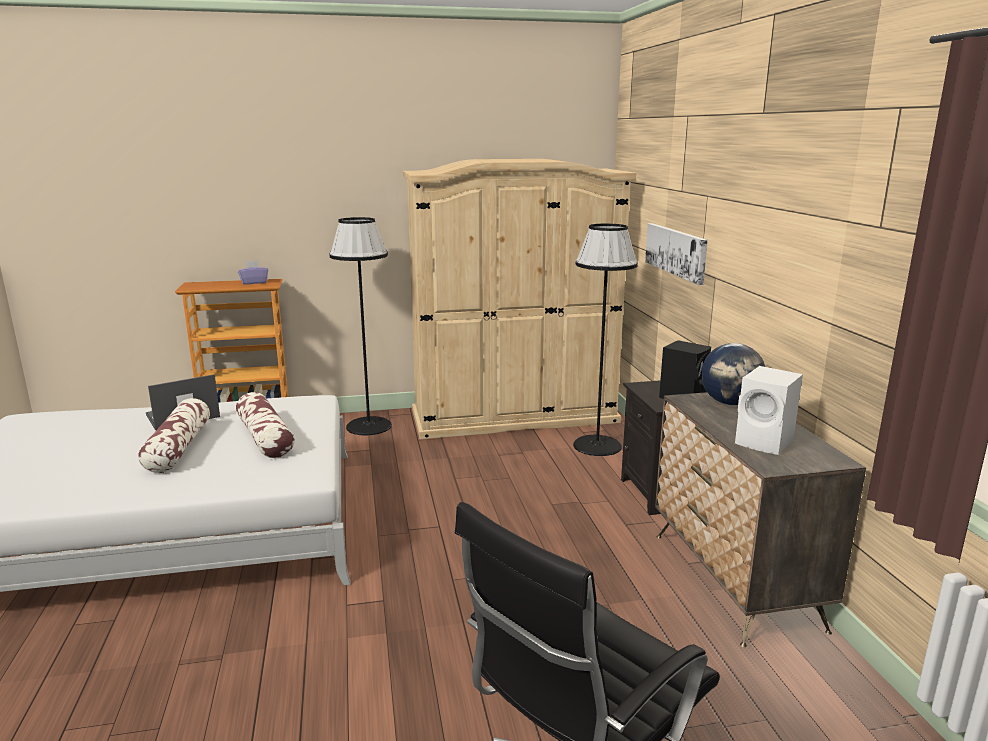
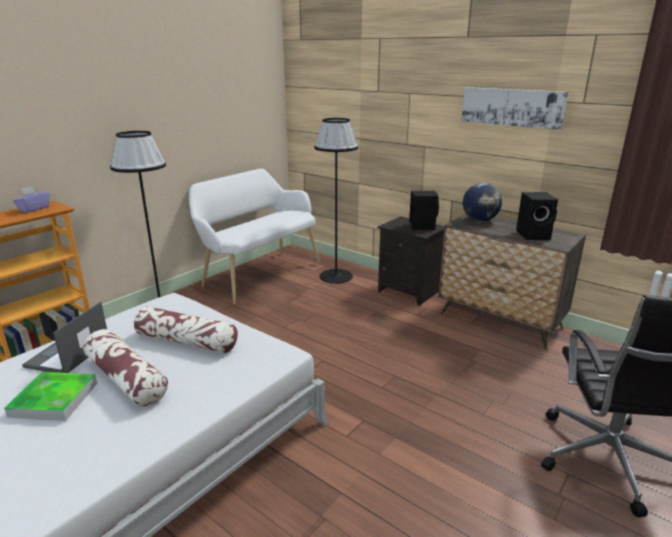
camera: 40 degrees left, 5 degrees up
(121, 443) = (54, 399): none -> tray
(514, 416) = (258, 274): beige wardrobe -> white bench
(676, 251) = (378, 133): picture -> picture (512, 107)
(766, 442) = (534, 235): white speaker -> black speaker

